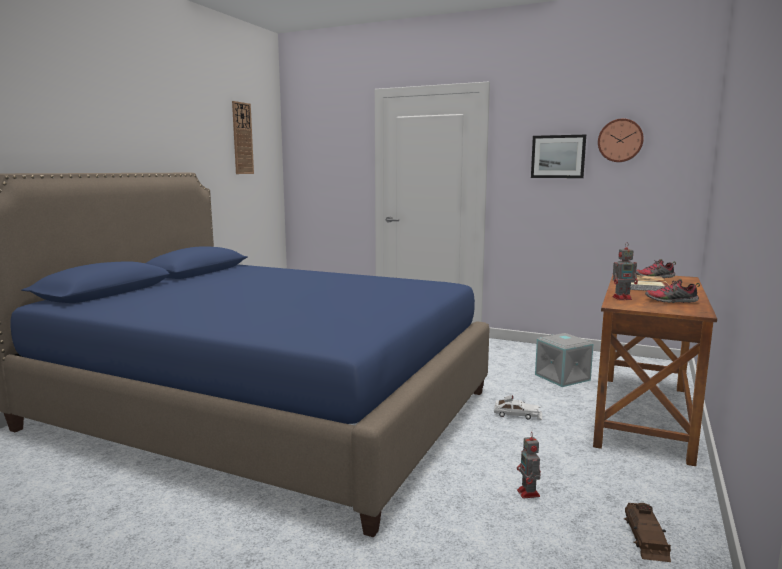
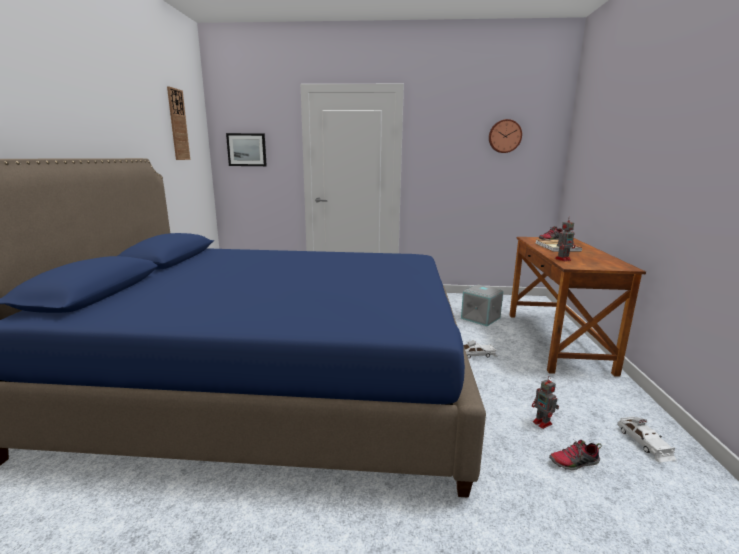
camera: 20 degrees left, 5 degrees up
(558, 156) = (458, 148): picture -> picture (247, 150)
(646, 537) = (644, 443): brown toy car -> white toy car
(671, 301) = (595, 259): shoe -> shoe (574, 463)

